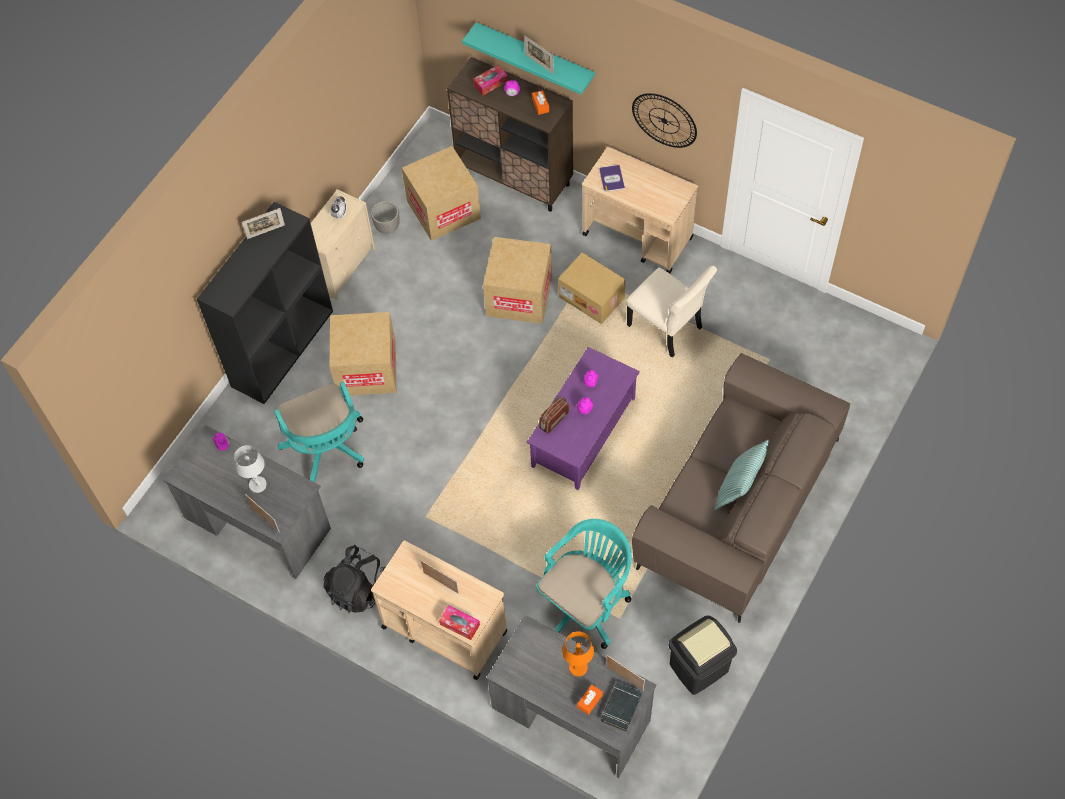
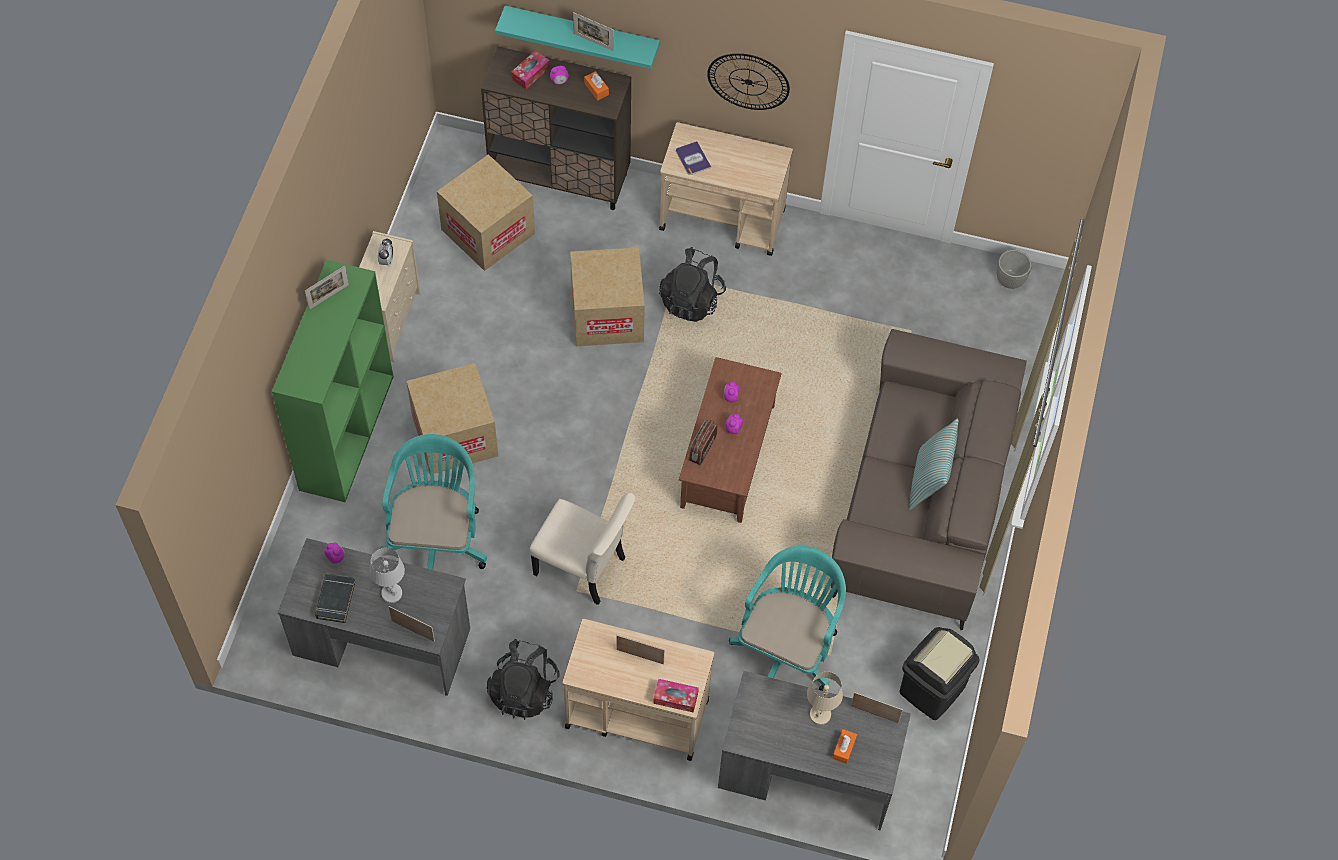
camera: 20 degrees left, 0 degrees up
(282, 347) = (346, 431): black bookcase -> green bookcase
(327, 449) = (437, 539): turquoise office chair -> turquoise office chair turned 135 degrees counterclockwise
(388, 227) = (428, 265): planter -> planter (1010, 280)
(578, 667) = (820, 714): orange table lamp -> beige table lamp
(584, 433) = (729, 456): purple coffee table -> brown coffee table
(592, 297) = (691, 299): cardboard box -> black backpack
(621, 707) = (880, 747): black book -> black book (335, 600)
(667, 328) = (786, 319): beige chair -> beige chair (583, 568)

